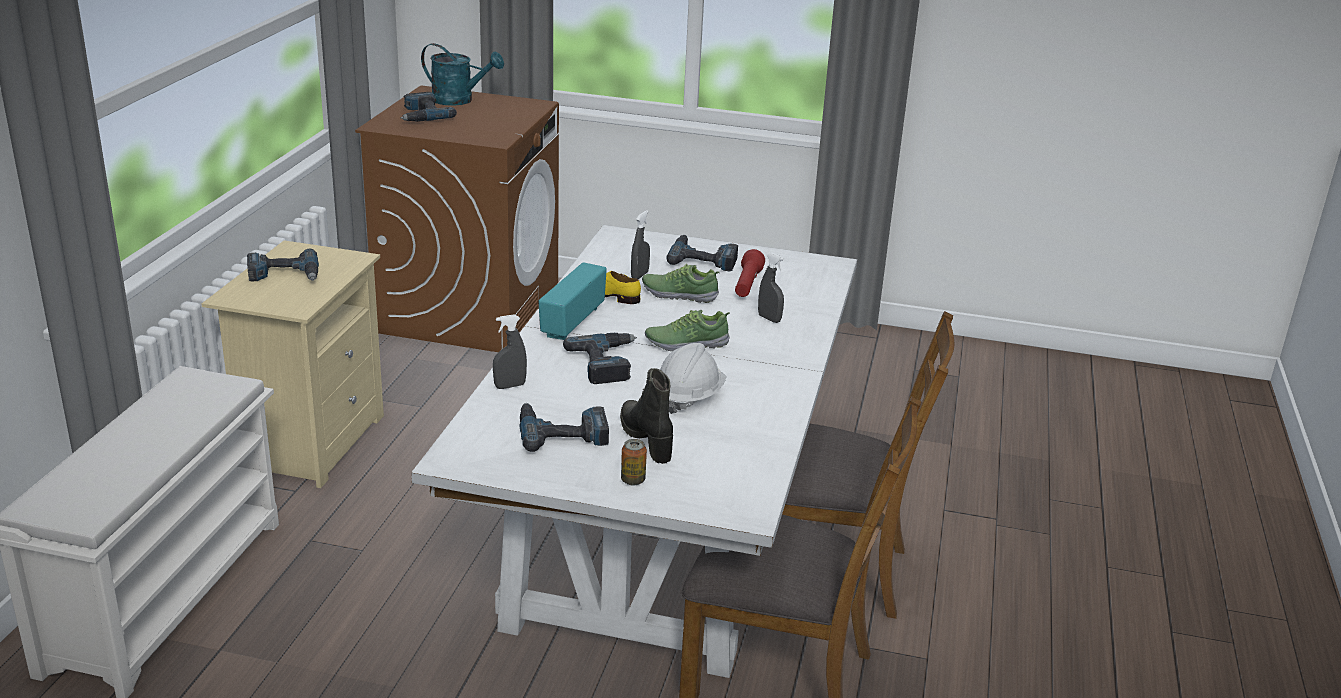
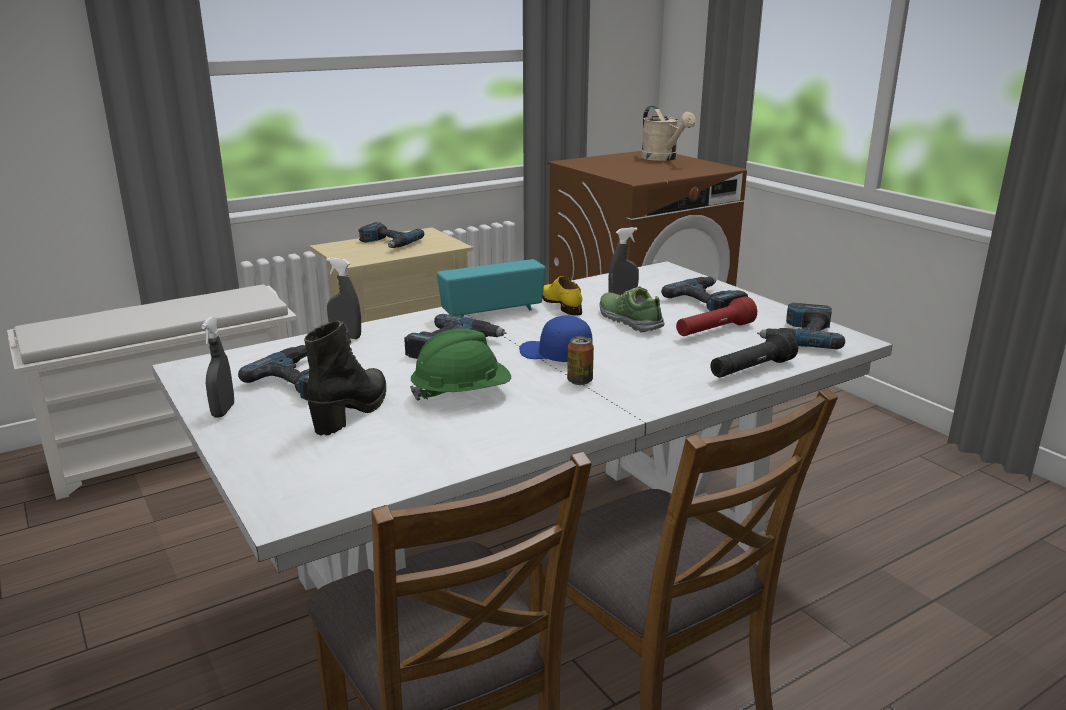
camera: 45 degrees right, 5 degrees down
(421, 115) = (614, 161): power drill -> power drill (799, 336)
(459, 100) = (663, 158): turquoise watering can -> beige watering can
(633, 480) = (265, 436): can -> can (579, 381)
(686, 343) = (555, 355): shoe -> blue cap
(688, 397) = (462, 394): white hard hat -> green hard hat
(769, 319) = (680, 362): grey spray bottle -> grey spray bottle (223, 411)
(816, 309) = (751, 370): none -> black flashlight

